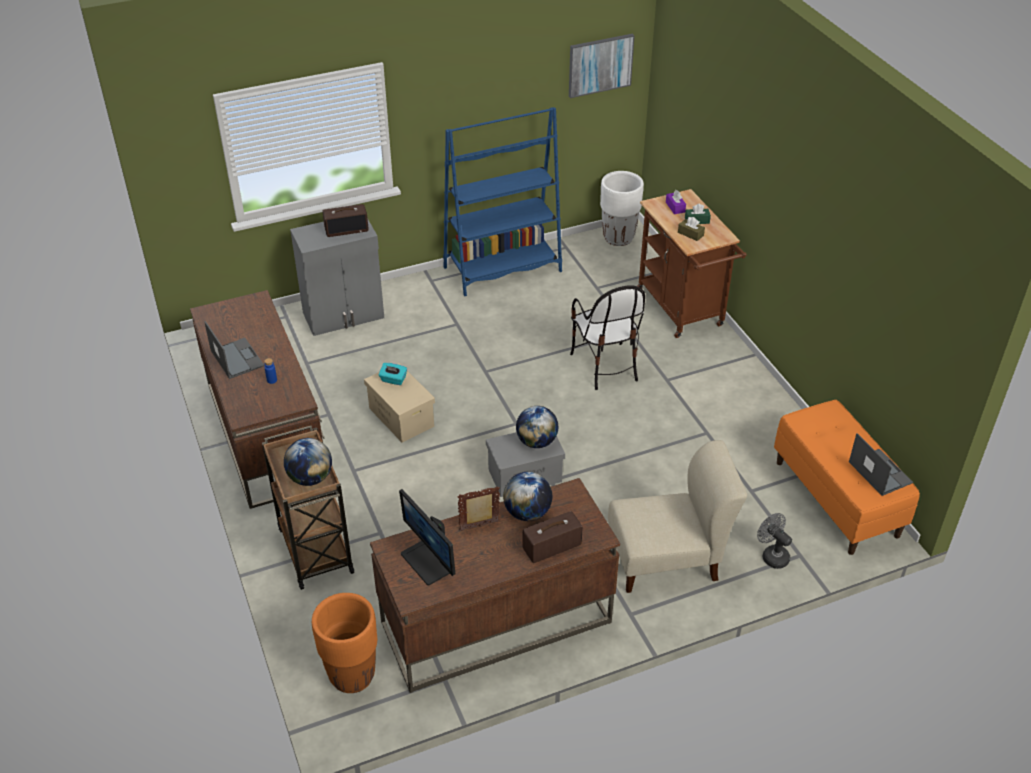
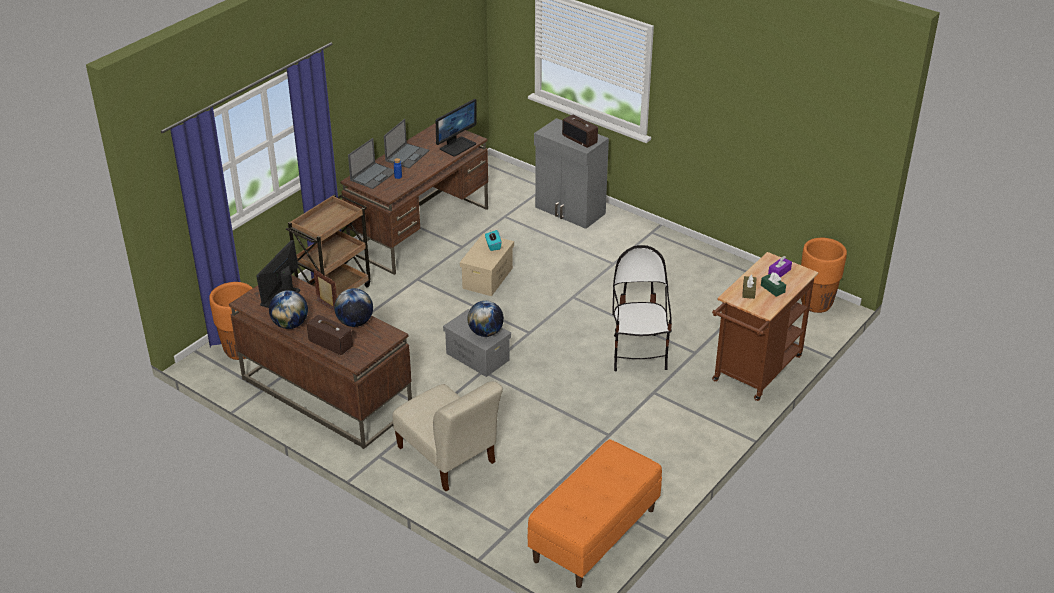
camera: 60 degrees right, 5 degrees down
(259, 315) = (457, 146): none -> monitor
(310, 478) = (321, 226): globe -> globe (290, 324)
(503, 269) = (703, 260): blue bookcase -> none
(600, 65) = (835, 128): picture -> none
(605, 366) = (638, 353): chair -> chair turned 135 degrees clockwise
(618, 238) = (816, 304): white planter -> orange planter
(772, 555) = (496, 514): grey fan -> none
(879, 472) = (586, 514): laptop -> laptop (373, 175)

